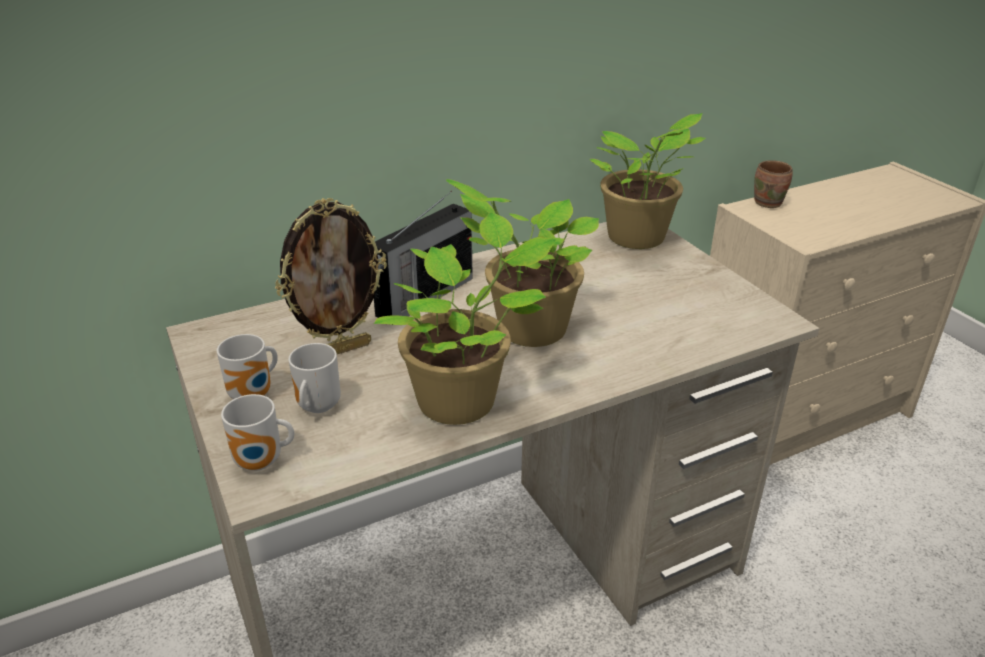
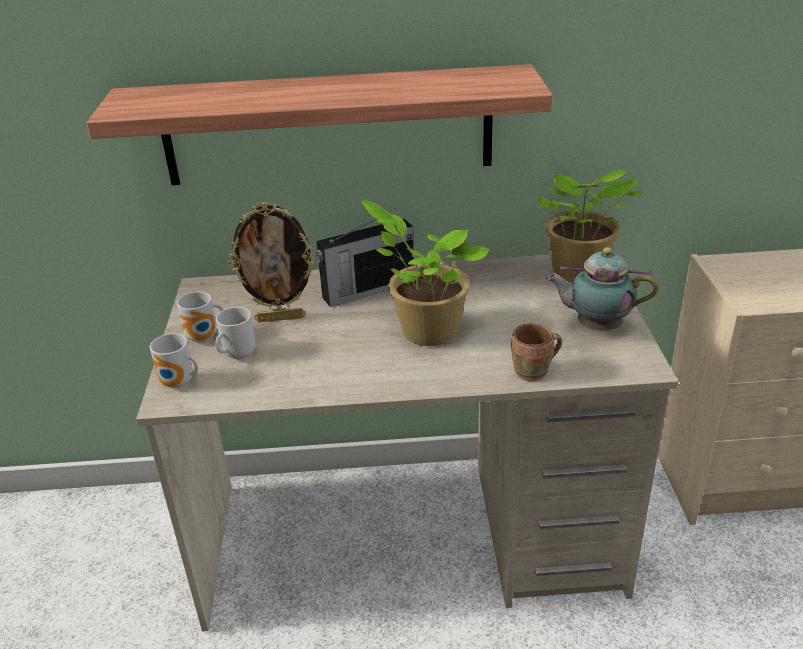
camera: 25 degrees right, 0 degrees up
(348, 99) = (328, 126): none -> shelf
(463, 401) = (337, 373): potted plant -> none
(698, 289) = (595, 326): none -> teapot
(770, 203) = (745, 261): brown mug -> brown mug (534, 373)

